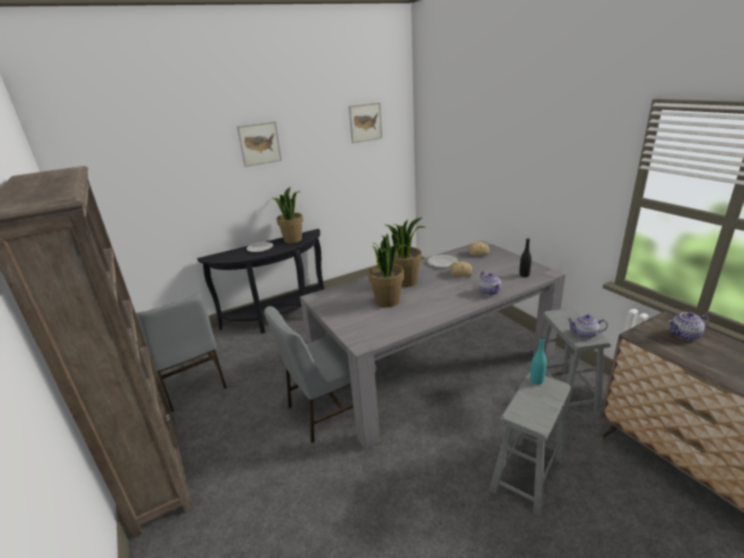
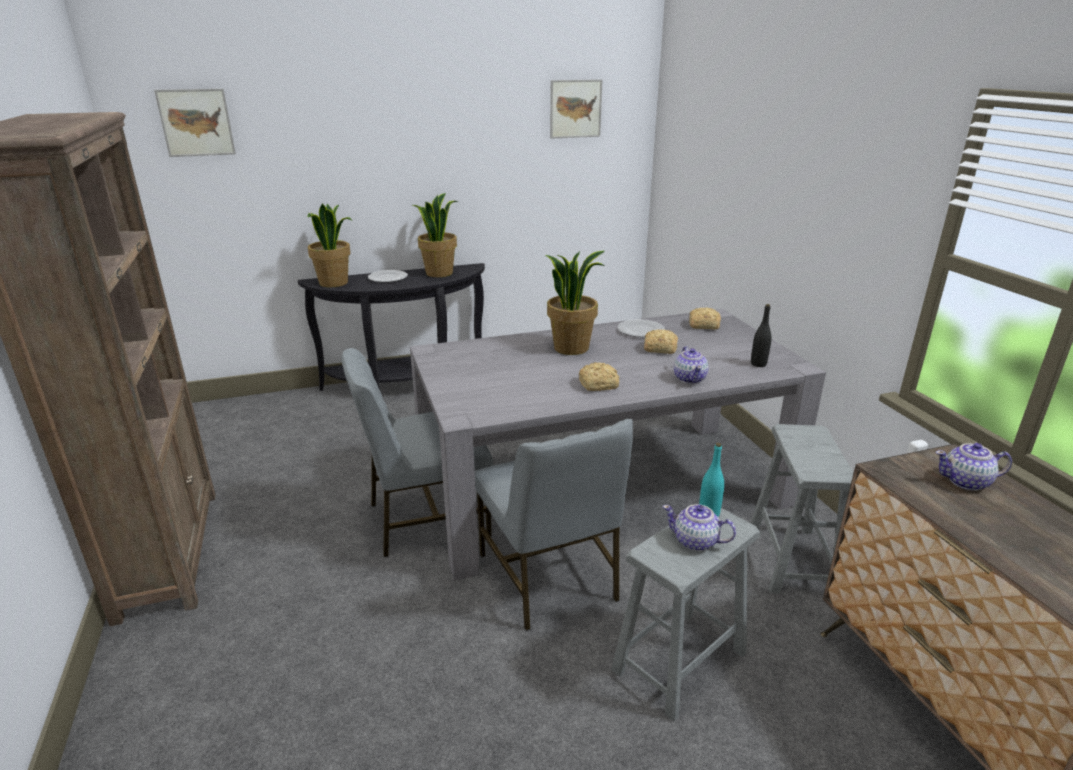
camera: 10 degrees right, 0 degrees up
(191, 384) = (255, 453): grey chair -> grey chair (549, 578)
(259, 144) = (406, 123): picture -> picture (196, 122)
(388, 301) = (530, 369): potted plant -> potted plant (334, 283)
(437, 305) = (599, 385): none -> bread
(585, 334) = (823, 465): teapot -> teapot (696, 541)

